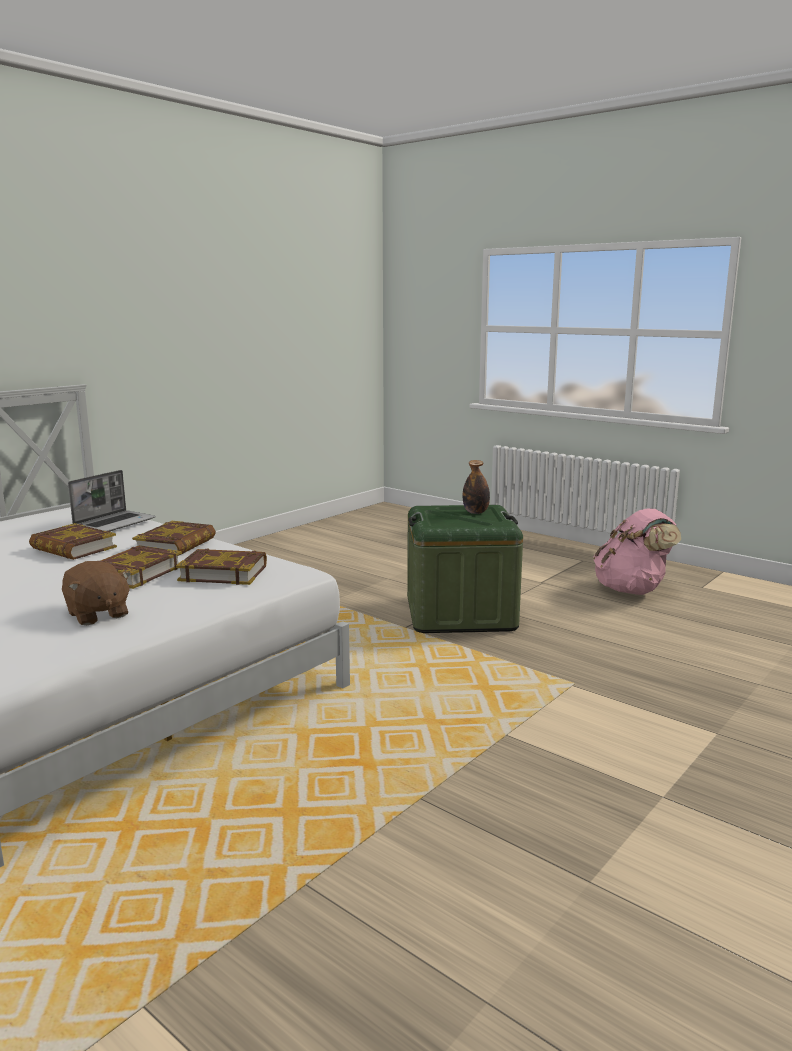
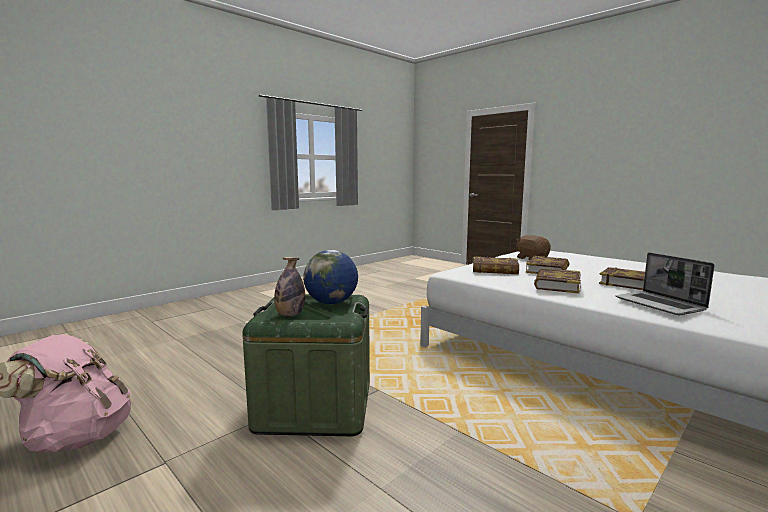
camera: 175 degrees left, 5 degrees down
(115, 523) = (660, 304): laptop -> laptop turned 60 degrees counterclockwise
(448, 523) = (331, 303): none -> globe

